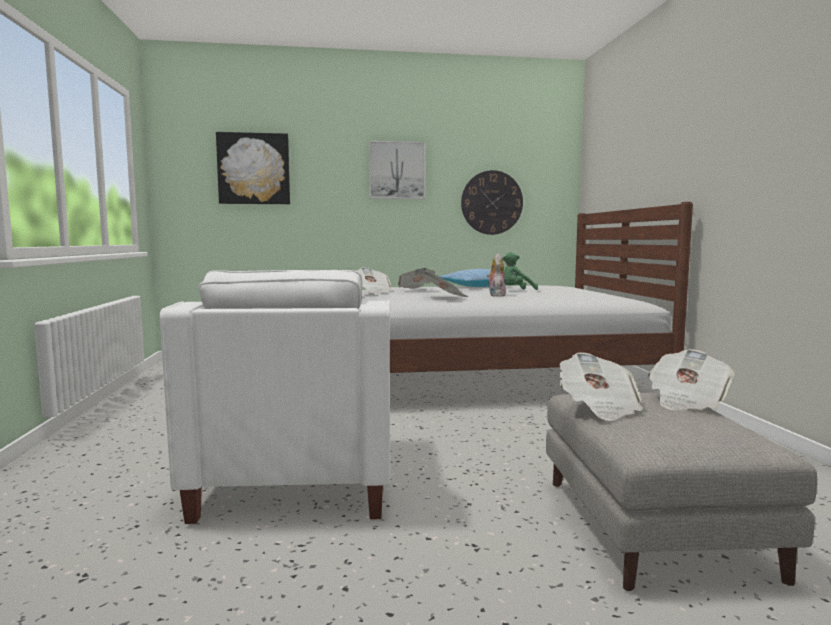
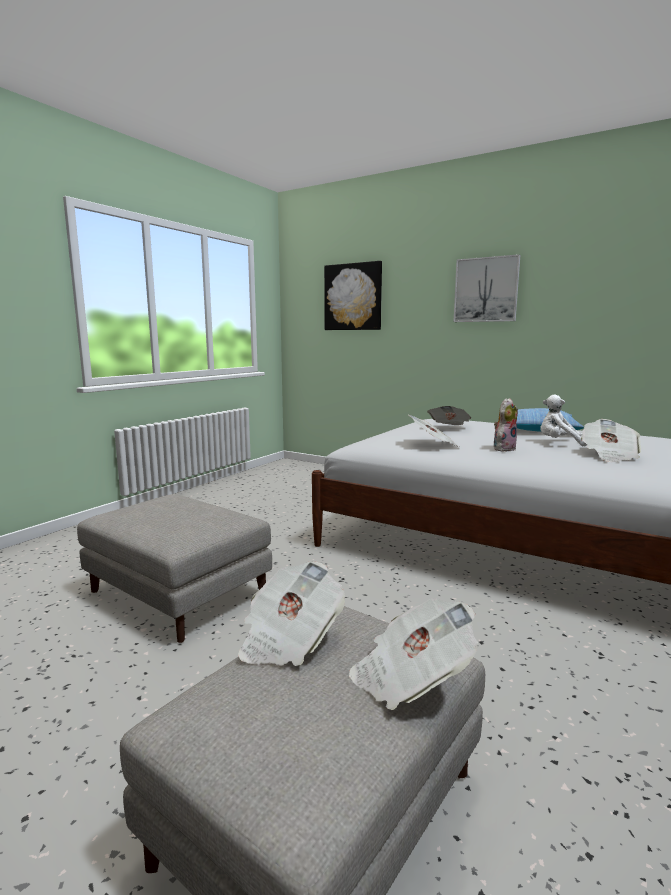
camera: 40 degrees right, 5 degrees up
(299, 476) = (176, 593): white armchair -> grey ottoman
(372, 292) = (403, 425): newspaper -> newspaper (609, 456)
(492, 202) = (604, 323): wall clock -> none
(516, 290) = (559, 443): green plush toy -> white plush toy

